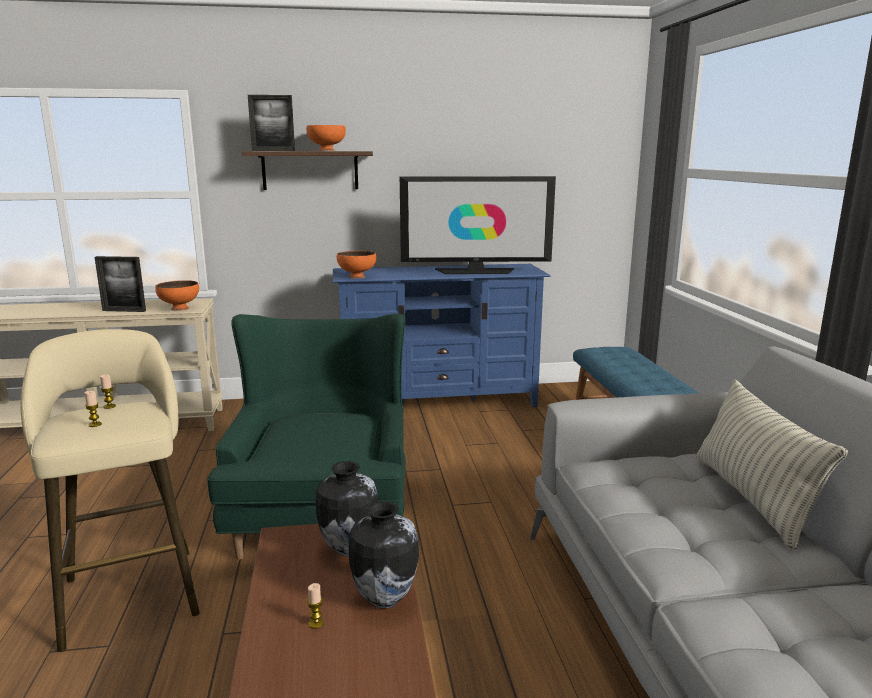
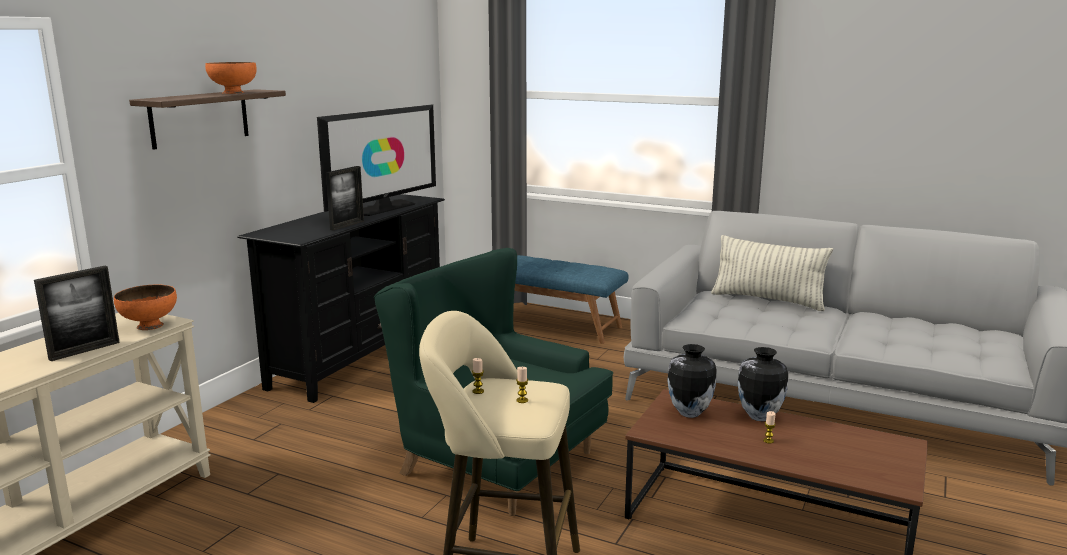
camera: 55 degrees left, 0 degrees up
(273, 150) = (188, 97): picture frame -> picture frame (347, 225)
(357, 277) = (308, 236): orange bowl -> none
(439, 401) = (360, 356): blue tv stand -> black tv stand

